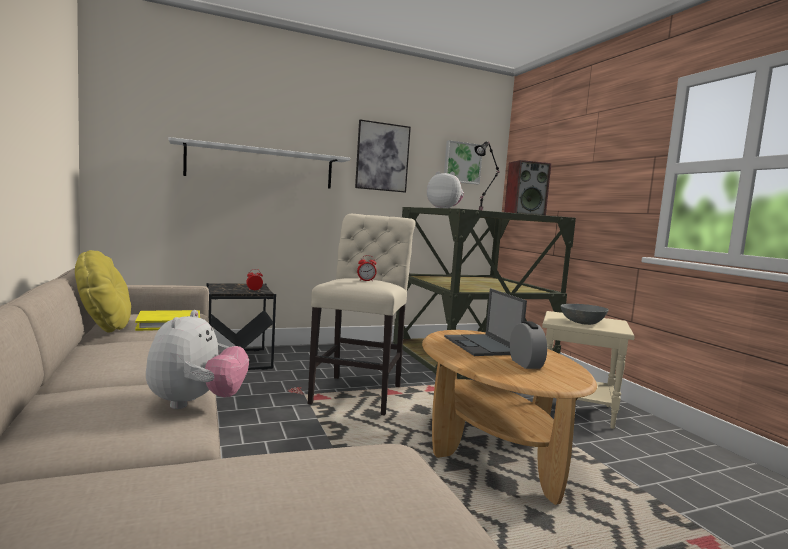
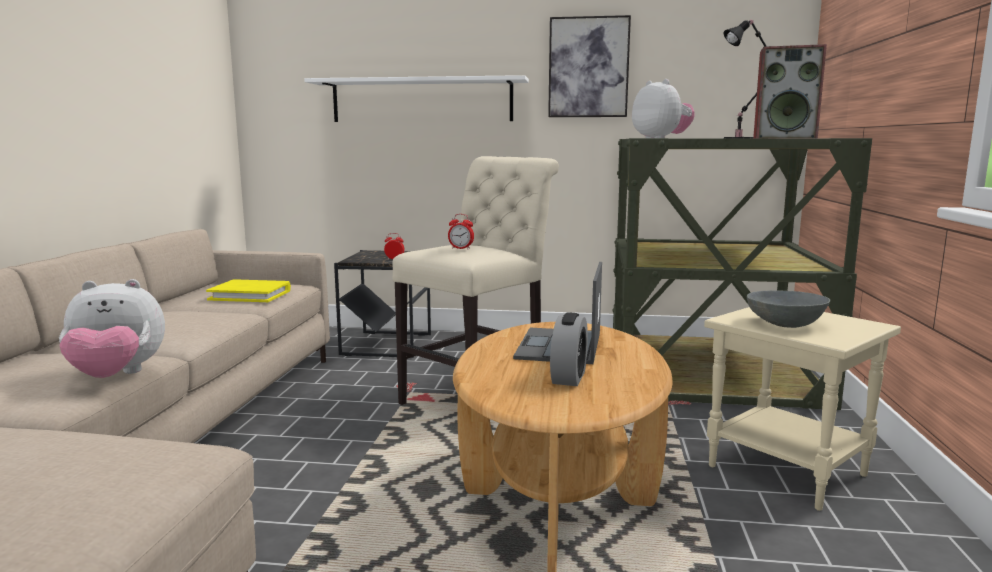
camera: 30 degrees right, 5 degrees up
(104, 328) = (187, 297): yellow pillow -> none
(196, 403) = (116, 376): plush toy -> plush toy turned 45 degrees clockwise
(462, 163) = (726, 60): picture -> none

